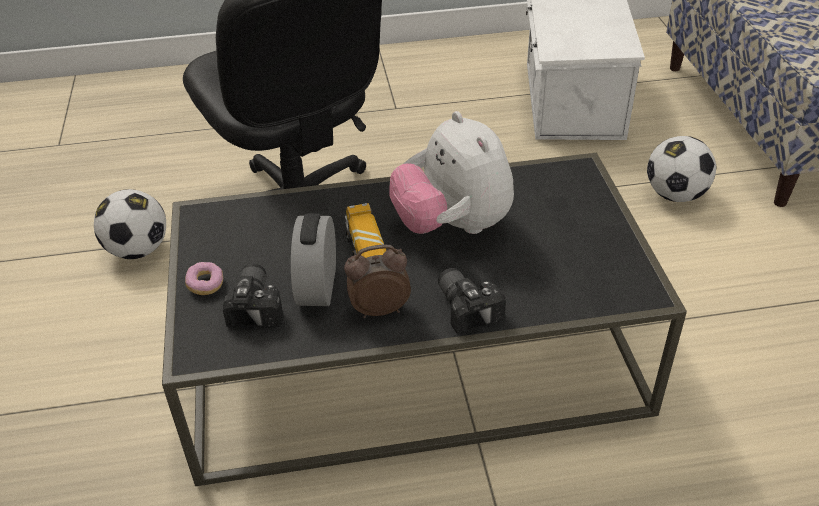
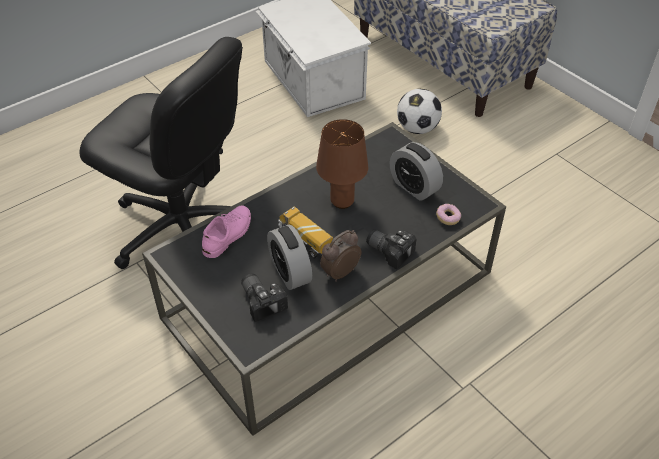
camera: 30 degrees left, 5 degrees up
(138, 250) = (80, 298): football -> none
(205, 285) = (217, 301): donut -> donut (448, 218)
(281, 215) = (228, 234): none -> pink shoe
(452, 226) = (342, 202): plush toy -> brown table lamp
(564, 240) = (414, 187): none -> alarm clock

